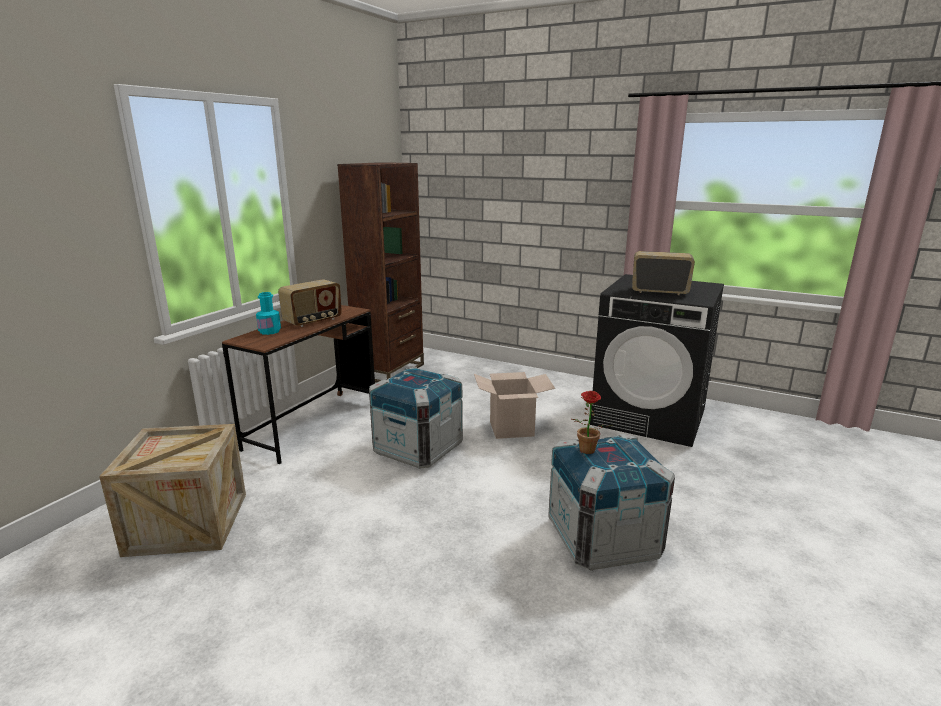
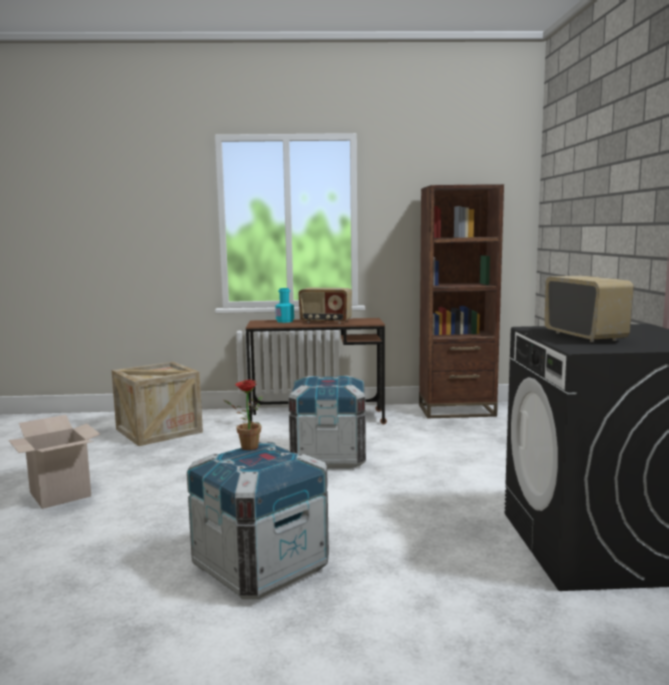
camera: 60 degrees right, 10 degrees down
(511, 429) = (426, 480): cardboard box -> cardboard box (60, 494)

